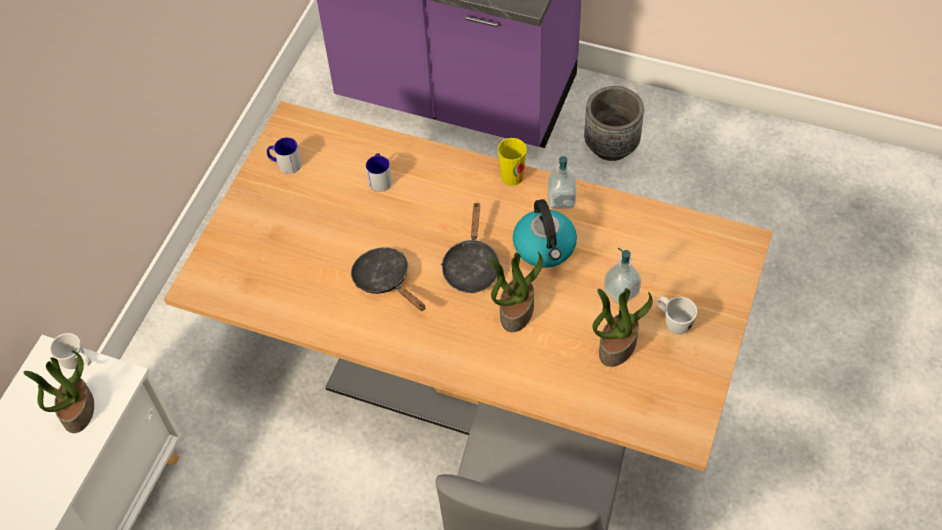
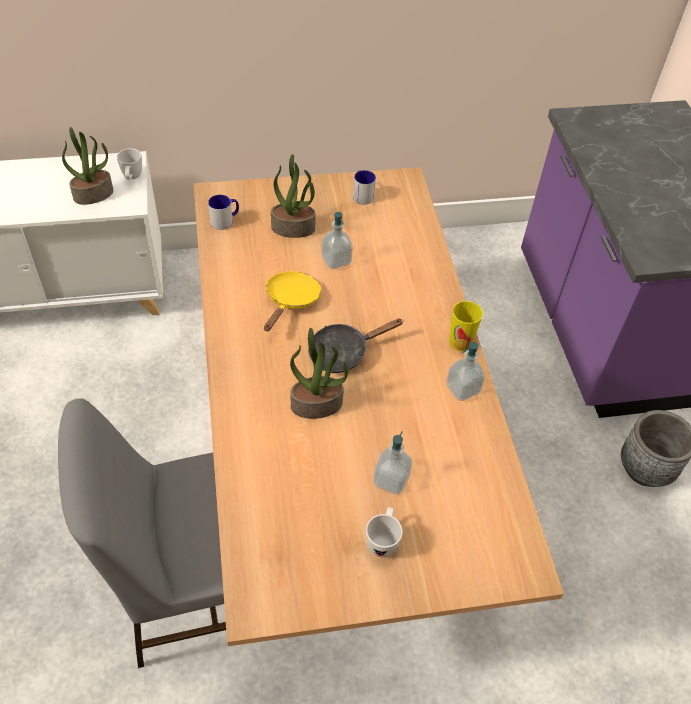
camera: 55 degrees right, 5 degrees down
(358, 223) = (336, 260): none -> soap dispenser
(380, 178) = (390, 255): mug -> mug (225, 220)
(385, 280) = (291, 301): black frying pan -> yellow frying pan
(545, 247) = (400, 398): kettle -> none
(617, 345) = (327, 501): potted plant -> potted plant (293, 228)

